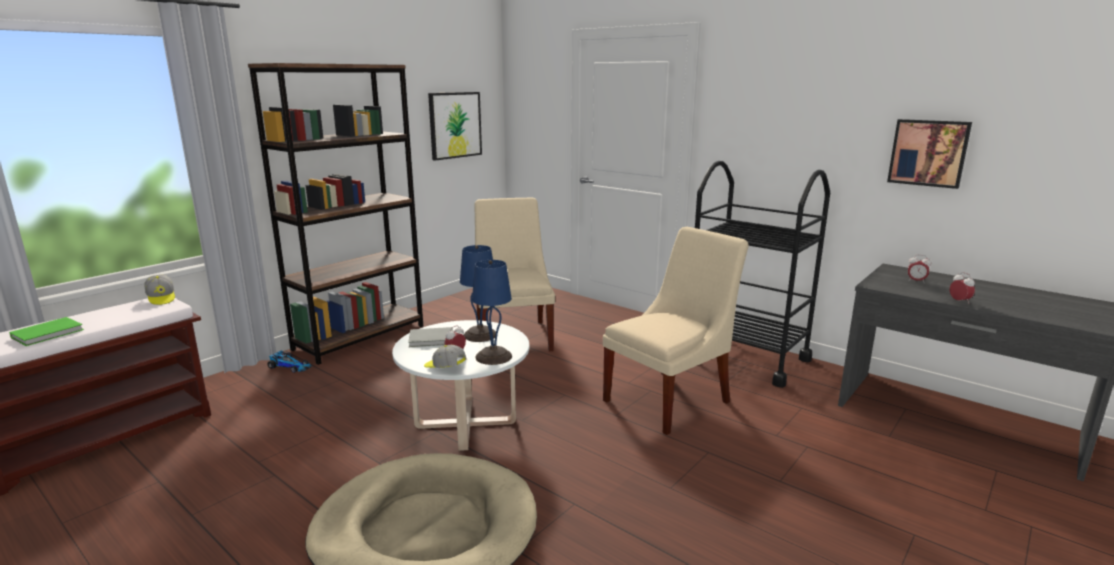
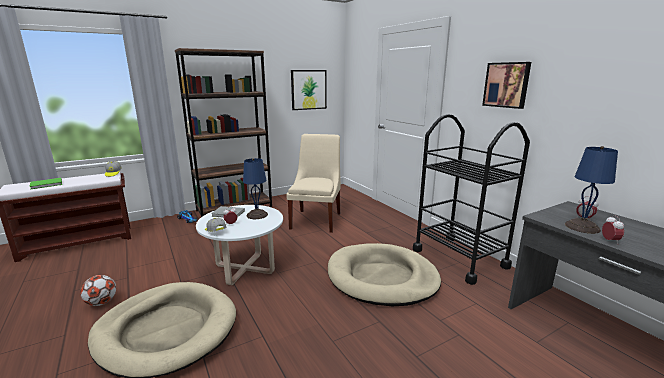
camera: 20 degrees right, 0 degrees up
(268, 520) = (102, 302): none -> football
(494, 356) = (250, 229): blue table lamp -> blue table lamp (582, 227)
(670, 399) = (382, 278): beige chair -> beige dog bed
(928, 153) = (613, 111): picture -> picture (506, 85)

